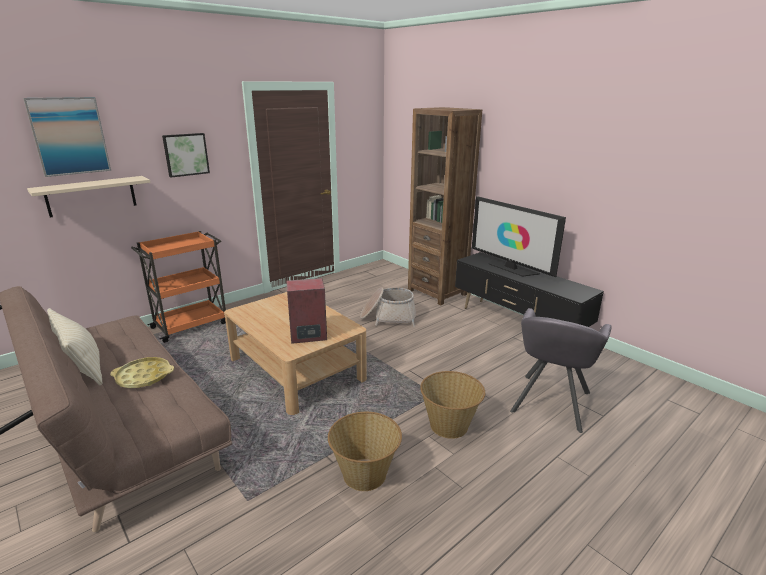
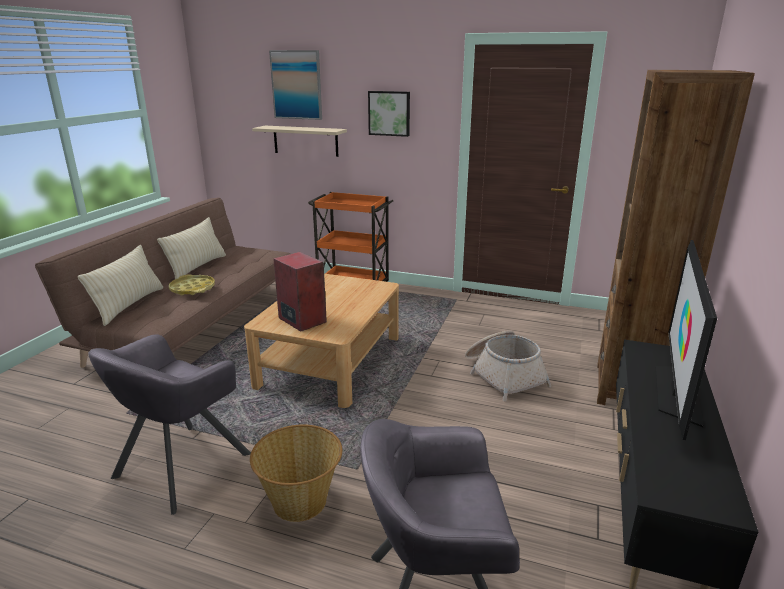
camera: 60 degrees right, 0 degrees up
(117, 423) = (129, 305): none -> beige pillow
(365, 475) = (181, 465): basket -> grey armchair

